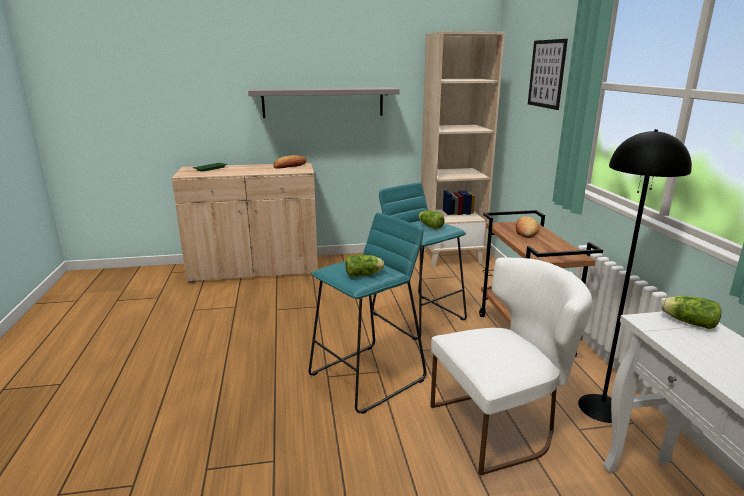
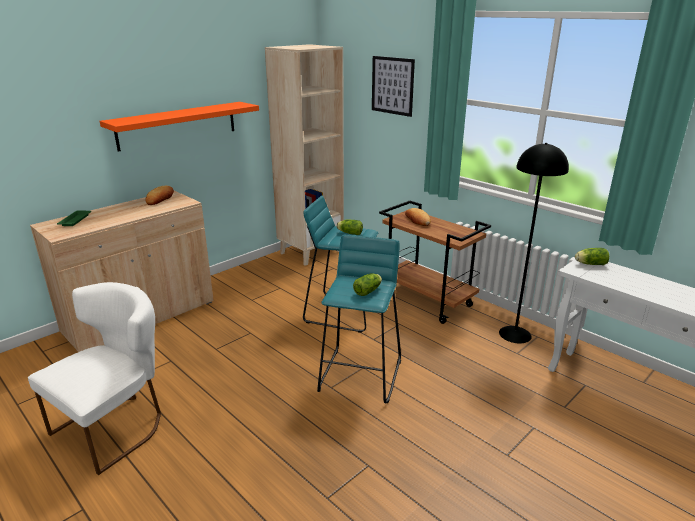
camera: 35 degrees left, 5 degrees up
(323, 102) = (178, 125): grey shelf -> orange shelf
(501, 425) = (476, 370): white chair -> white chair (116, 425)

